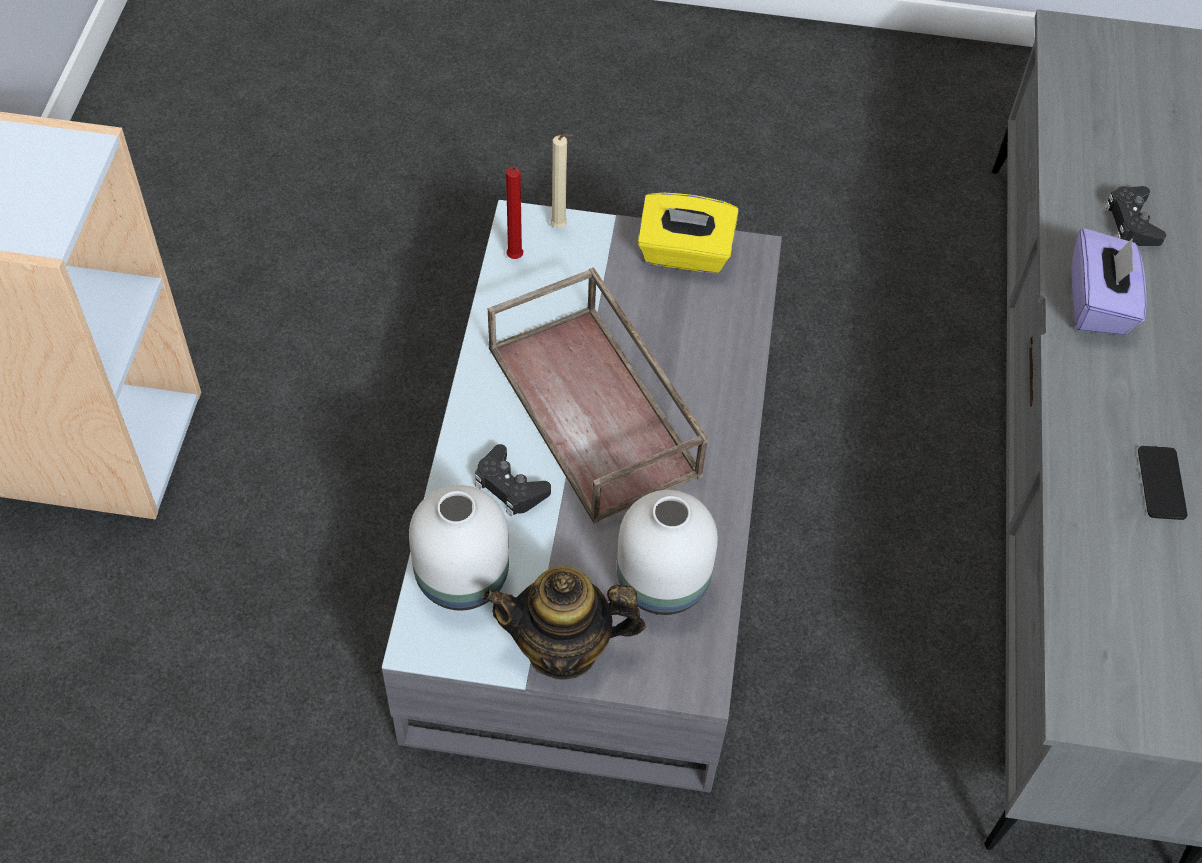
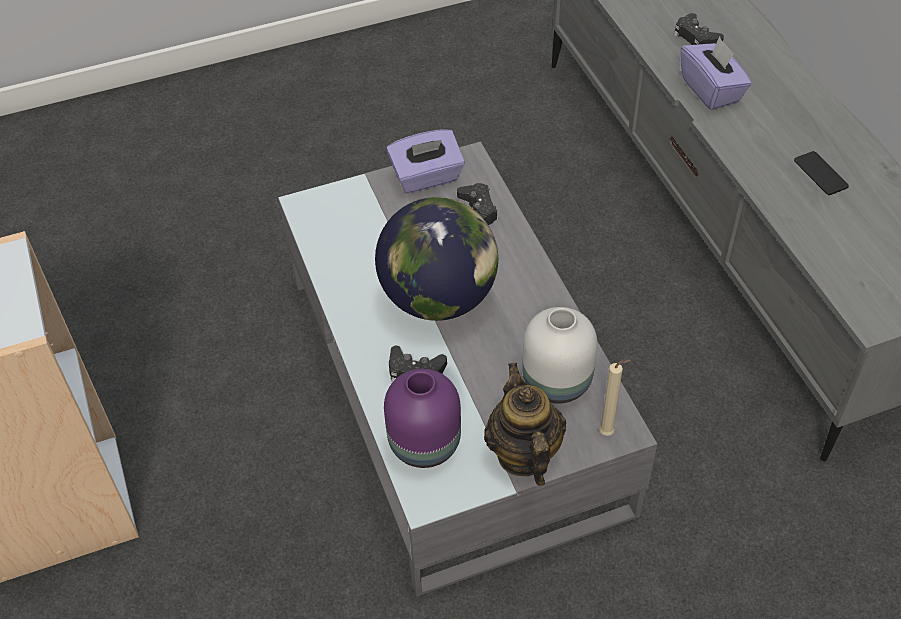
camera: 25 degrees left, 5 degrees down
(461, 579) = (425, 445): white vase -> purple vase
(515, 259) = (317, 229): red candle -> none
(561, 228) = (333, 196): beige candle -> beige candle (609, 433)
(563, 648) = (523, 454): teapot -> teapot turned 105 degrees clockwise
(596, 412) = (439, 298): brown tray -> globe
(684, 254) = (427, 177): yellow tissue box -> purple tissue box
(717, 323) = (478, 210): none -> black game controller

